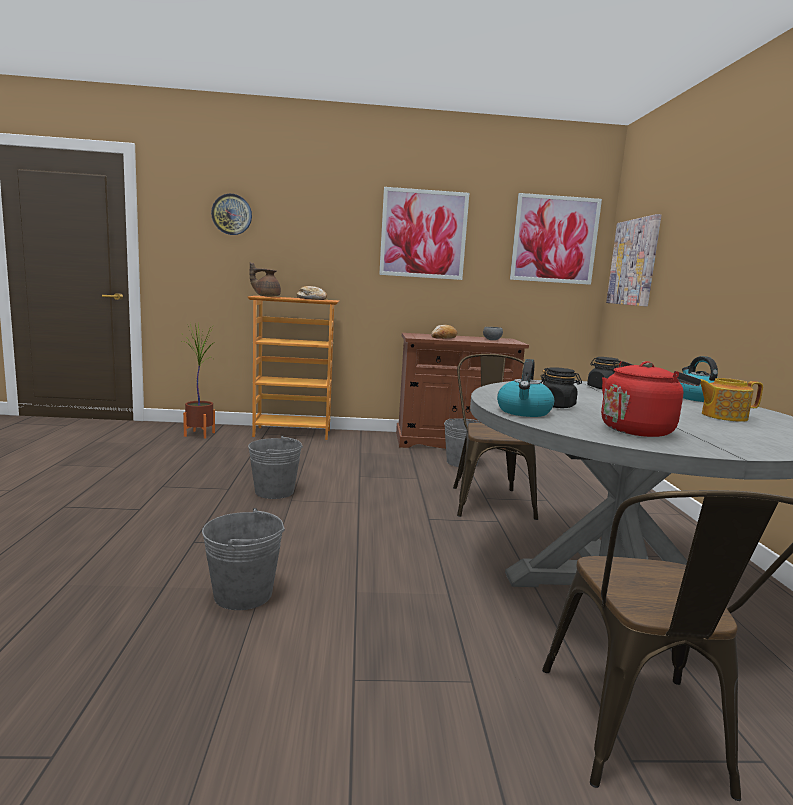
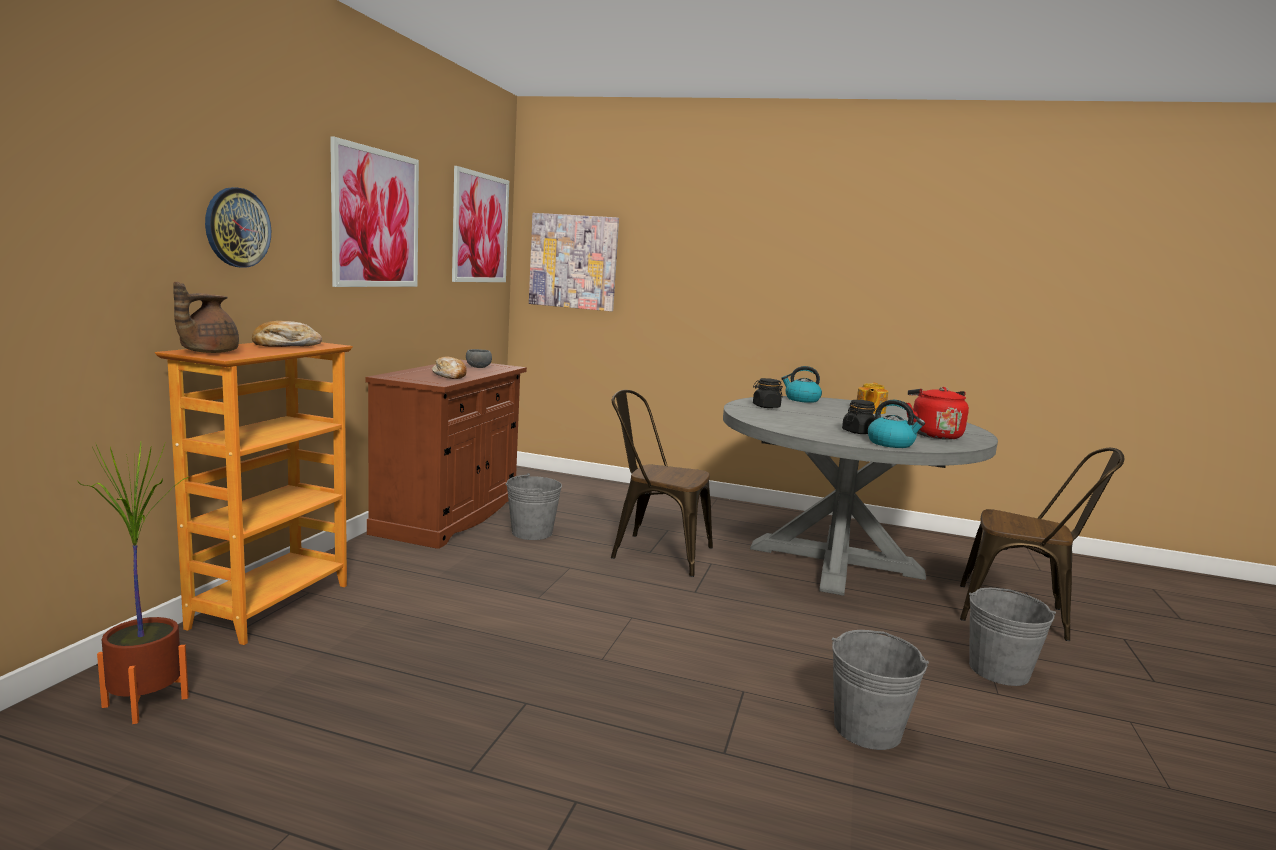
camera: 70 degrees left, 0 degrees up
(232, 214) = (77, 162): wall clock -> wall clock (237, 227)
(274, 491) = (562, 666): grey bucket -> grey bucket (998, 670)

